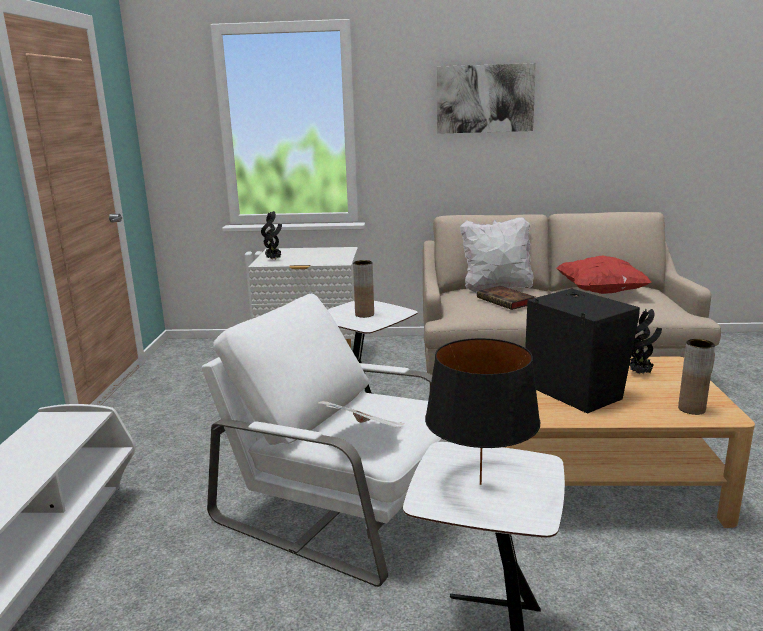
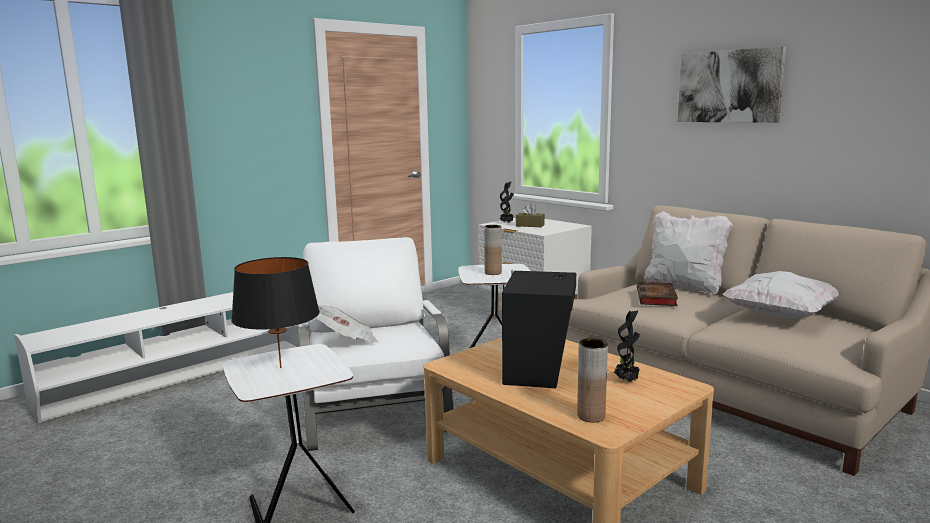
camera: 45 degrees right, 5 degrees down
(304, 257) = (530, 225): none -> brown tissue box
(601, 292) = (779, 315): red pillow -> white pillow

